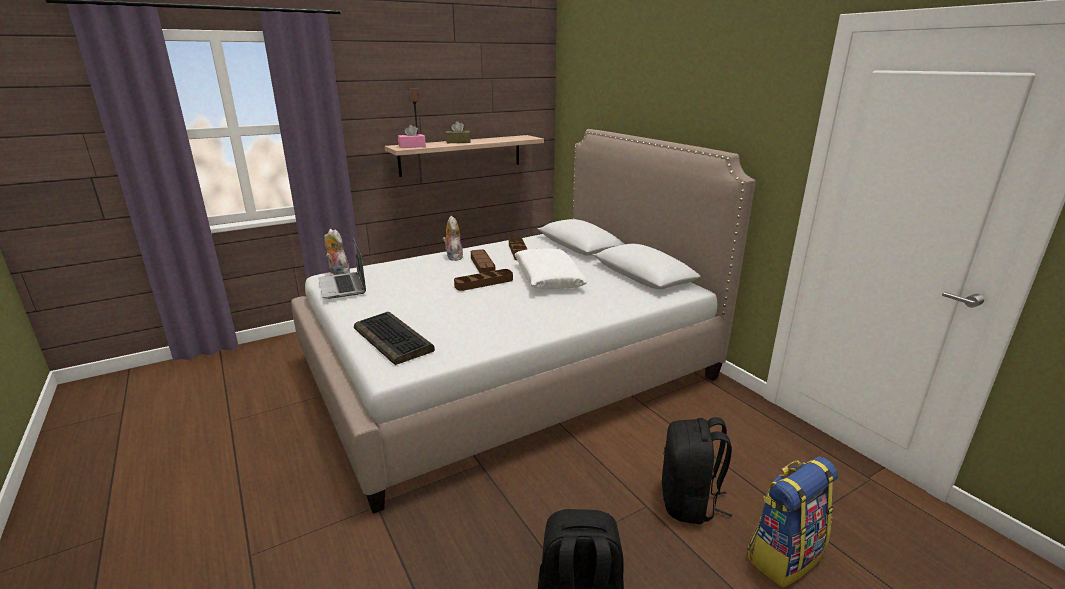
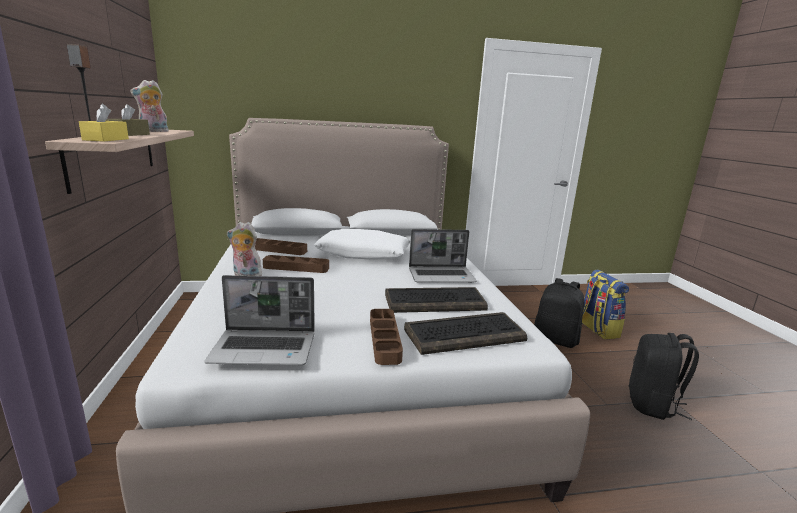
camera: 70 degrees left, 5 degrees down
(337, 273) = (185, 351): plush toy -> plush toy (153, 131)
(412, 146) = (106, 139): pink tissue box -> yellow tissue box
(454, 321) = (435, 302): none -> keyboard
(484, 283) = (349, 275): brown tray -> brown tray (384, 339)
(523, 316) = (442, 276): none -> laptop

